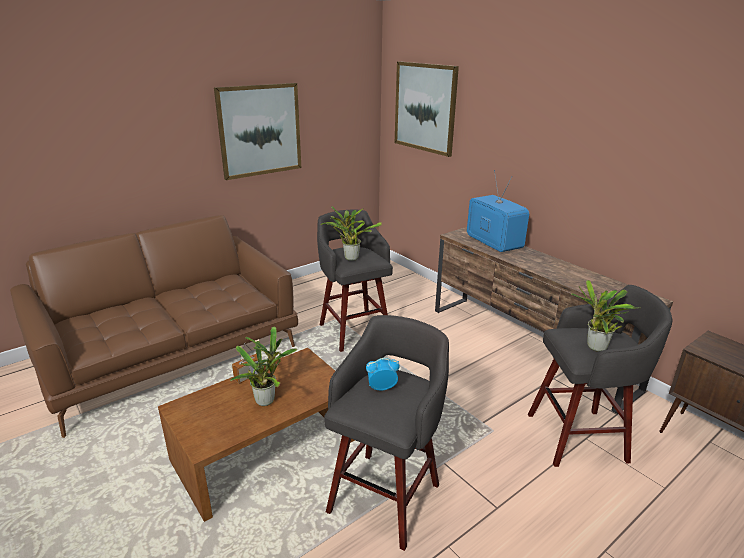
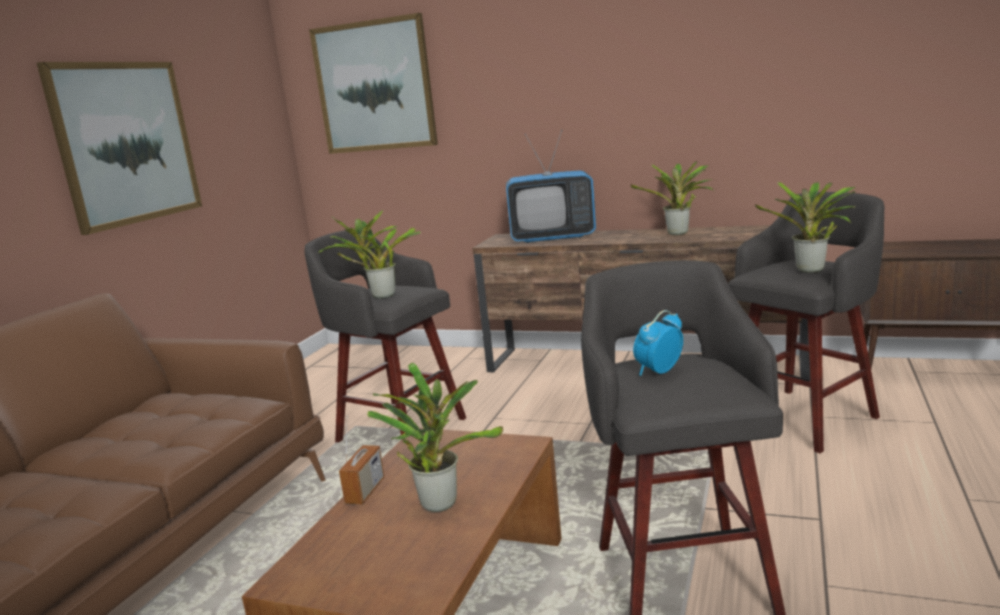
camera: 30 degrees left, 10 degrees down
(493, 244) = (552, 238): television -> television turned 150 degrees clockwise
(569, 273) = (679, 234): none -> potted plant

